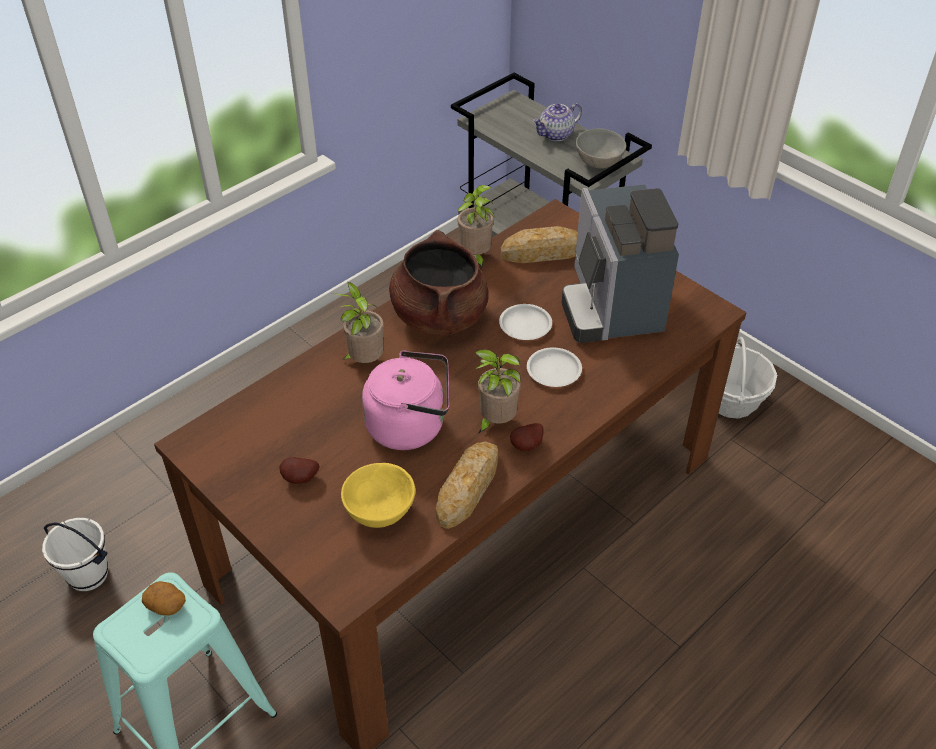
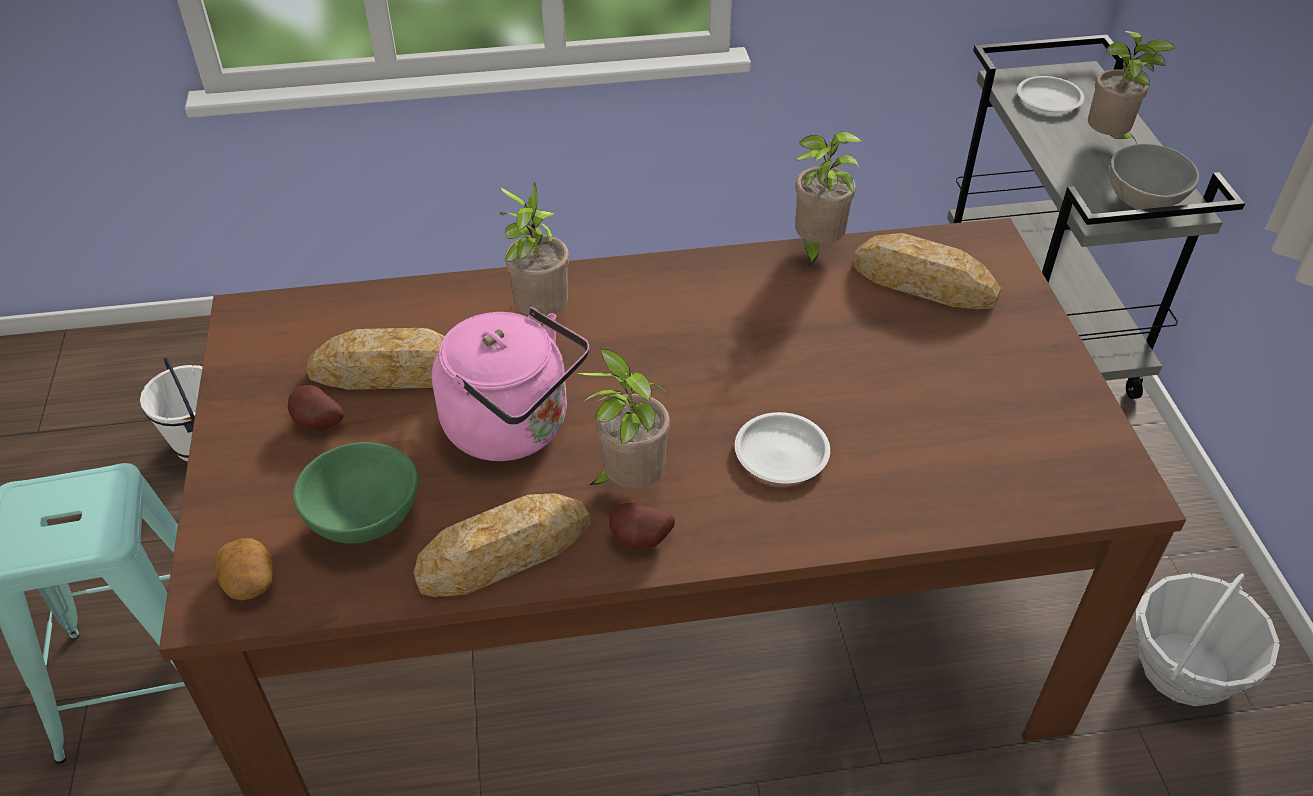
camera: 35 degrees right, 0 degrees up
(166, 605) = (91, 501): potato -> potato (250, 581)
(312, 431) = (390, 371): none -> bread
(379, 511) = (363, 518): yellow bowl -> green bowl
(439, 316) = (692, 302): brown cooking pot -> none
(525, 325) = (801, 369): white plate -> white plate (1049, 99)
(556, 135) = (1108, 140): teapot -> potted plant
(611, 306) = (957, 403): coffee machine -> none

